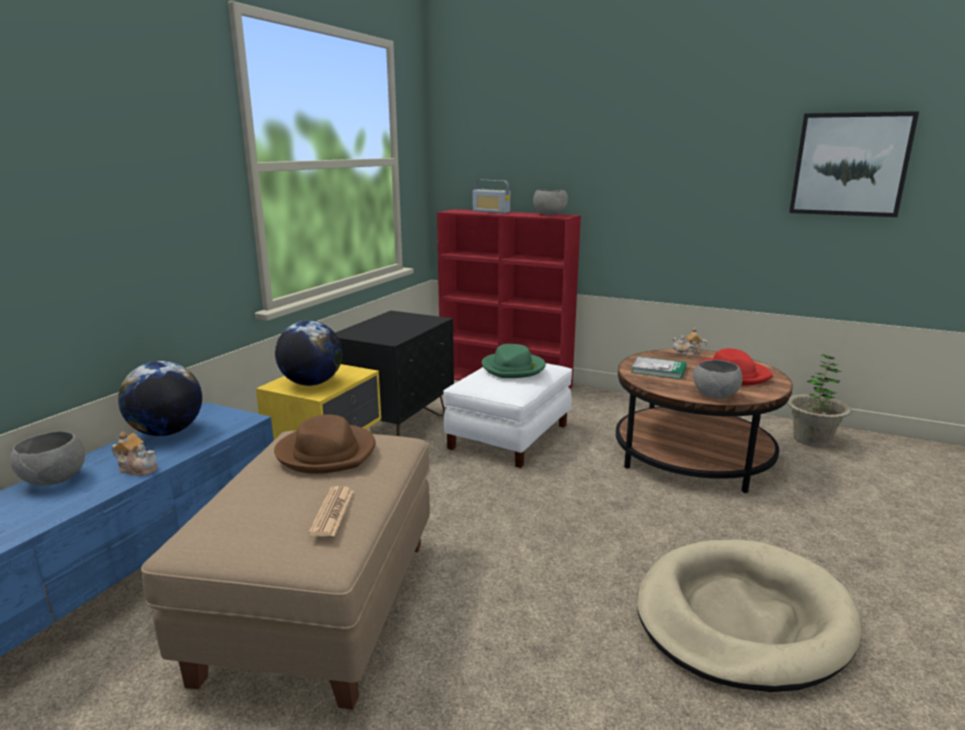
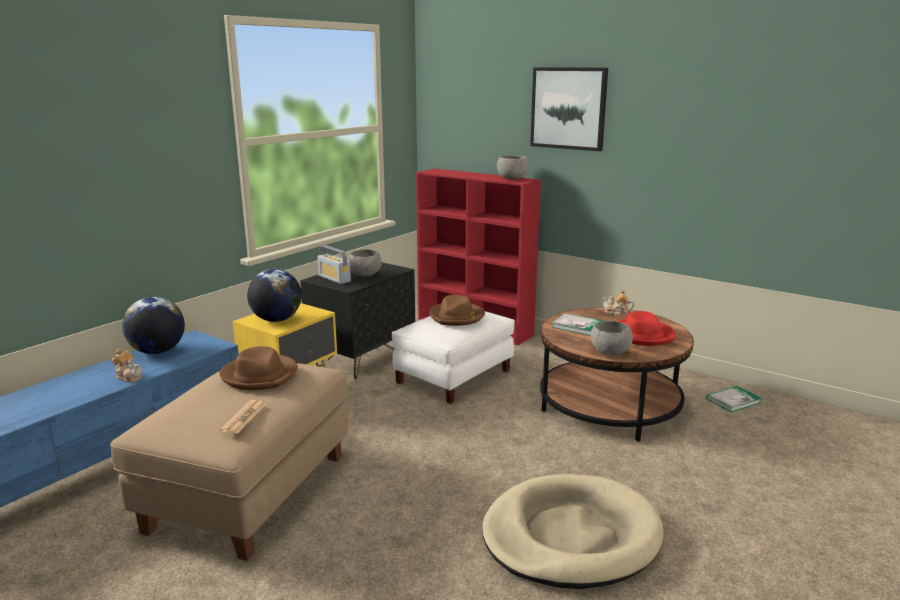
camera: 10 degrees right, 0 degrees up
(55, 480) = (72, 380): grey bowl -> grey bowl (365, 275)
(491, 212) = (464, 173): radio -> radio (334, 279)
(513, 368) = (457, 316): green hat -> brown hat
(812, 440) = (733, 401): potted plant -> book
(850, 164) = (774, 145): picture -> picture (568, 108)

